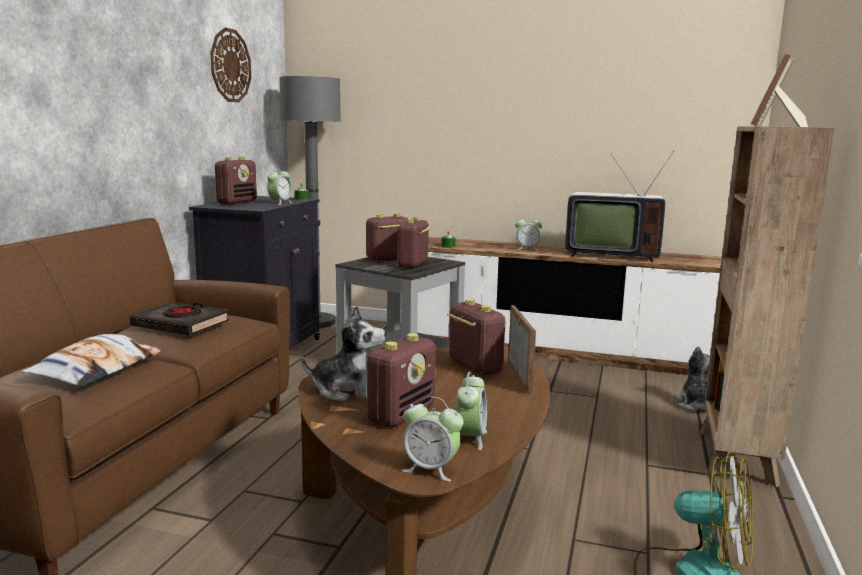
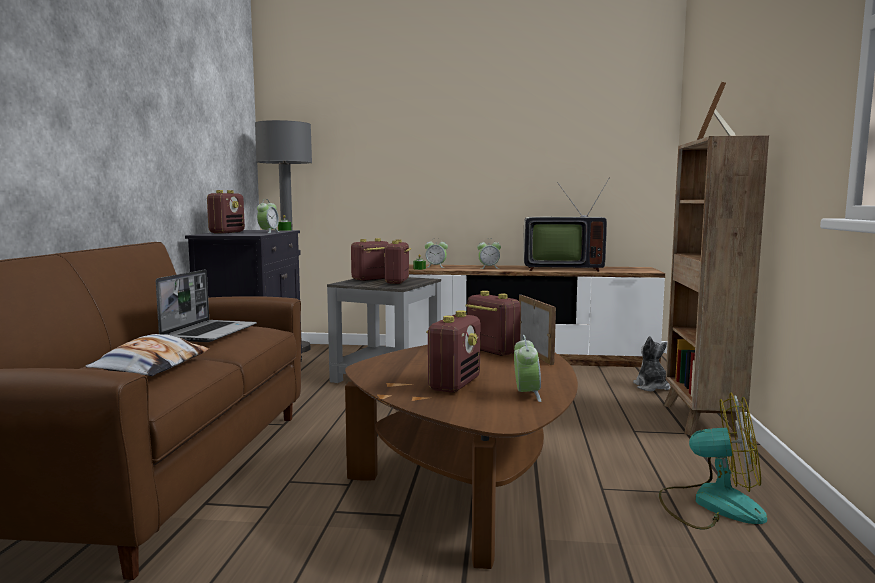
camera: 10 degrees left, 5 degrees down
(181, 325) = (209, 332): black book -> laptop
(230, 65) = (214, 109): wall clock -> none
(347, 391) = (393, 372): plush toy -> none
(431, 469) = (509, 417): alarm clock -> alarm clock (436, 267)

